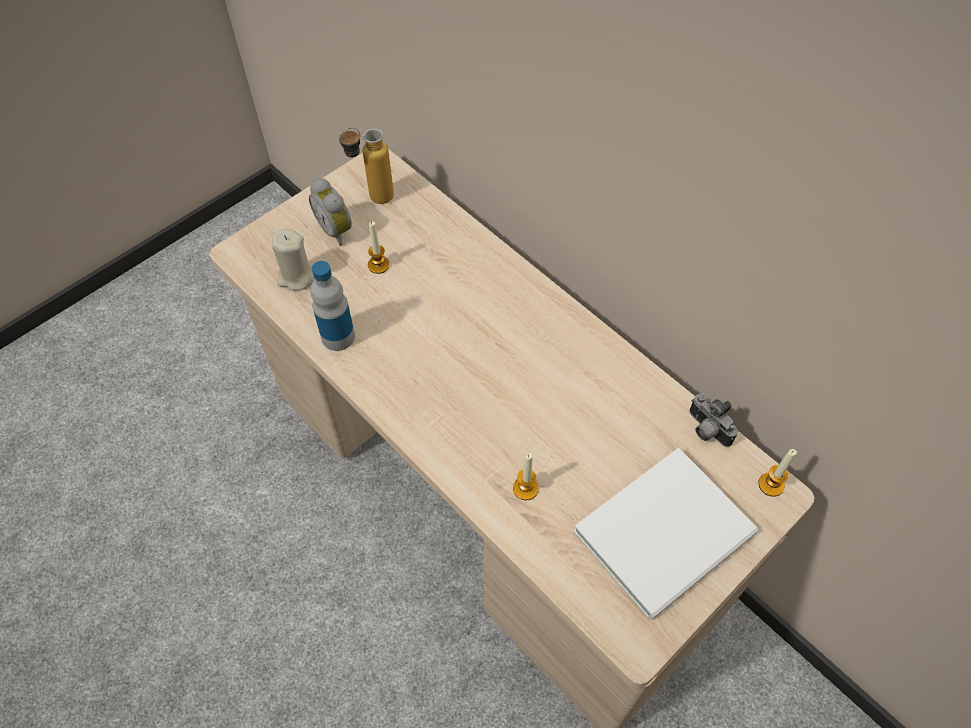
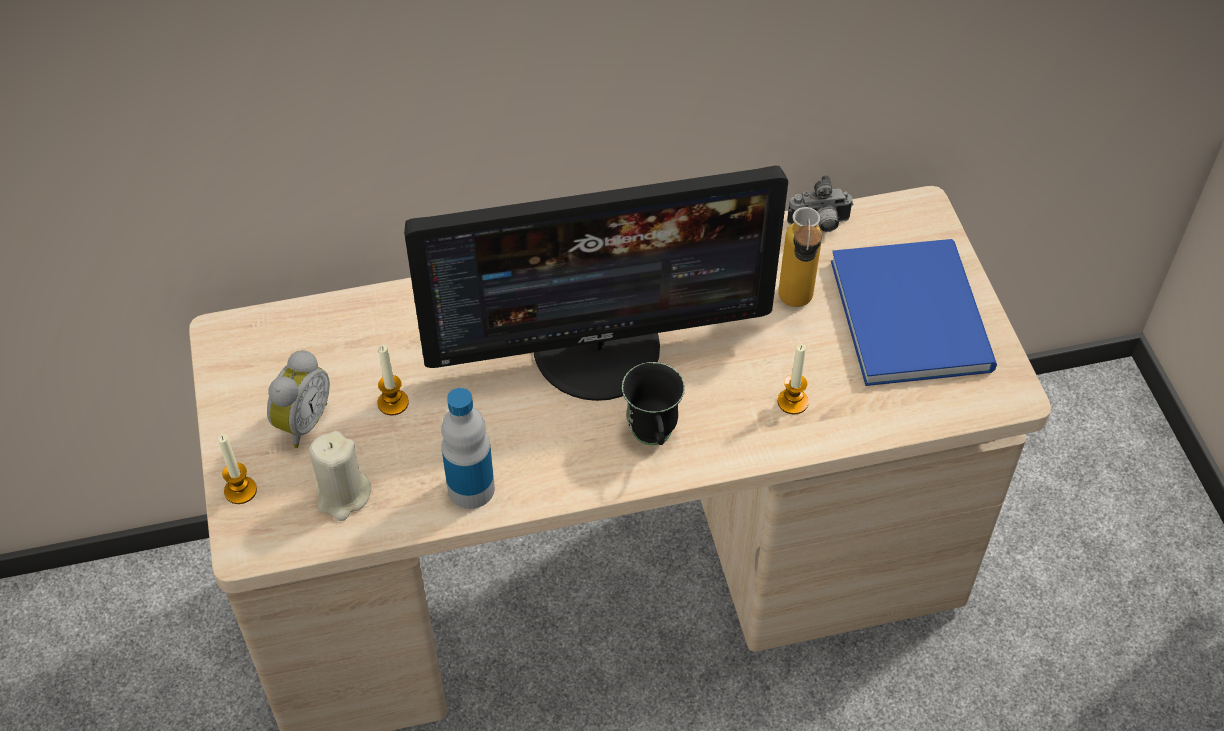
camera: 60 degrees left, 5 degrees down
(337, 230) = (301, 422): alarm clock -> alarm clock turned 60 degrees counterclockwise
(372, 199) = (281, 365): bottle -> bottle (795, 306)
(438, 417) = (653, 438): none -> black mug
(493, 349) = (598, 348): none -> monitor
(670, 533) = (913, 311): white book -> blue book
(771, 485) = (908, 210): candle -> candle (240, 490)

